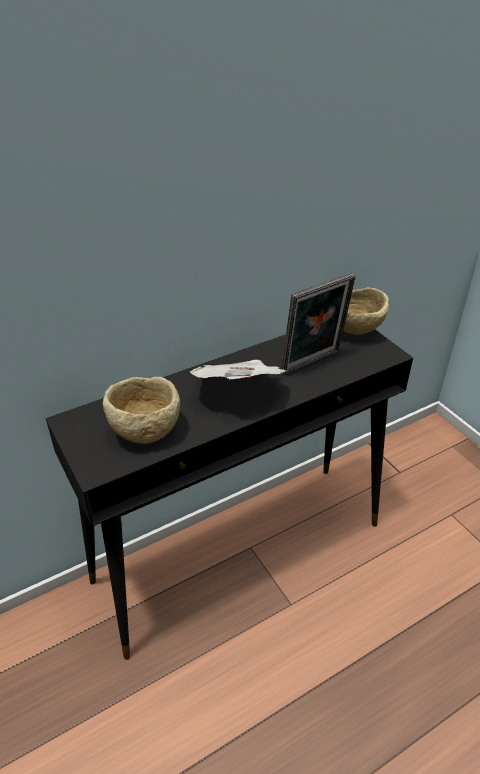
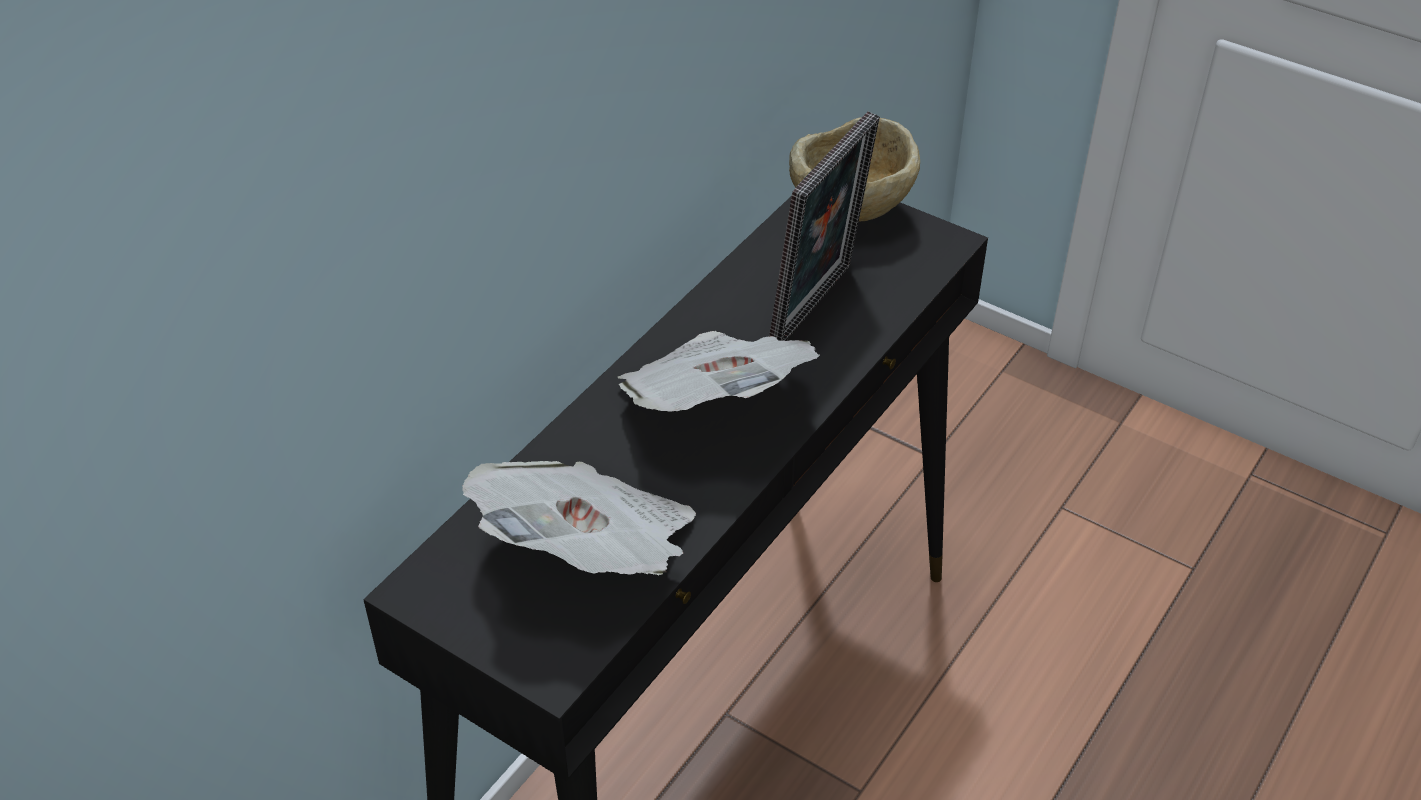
camera: 25 degrees left, 5 degrees up
(145, 430) = (591, 553): beige bowl -> newspaper

